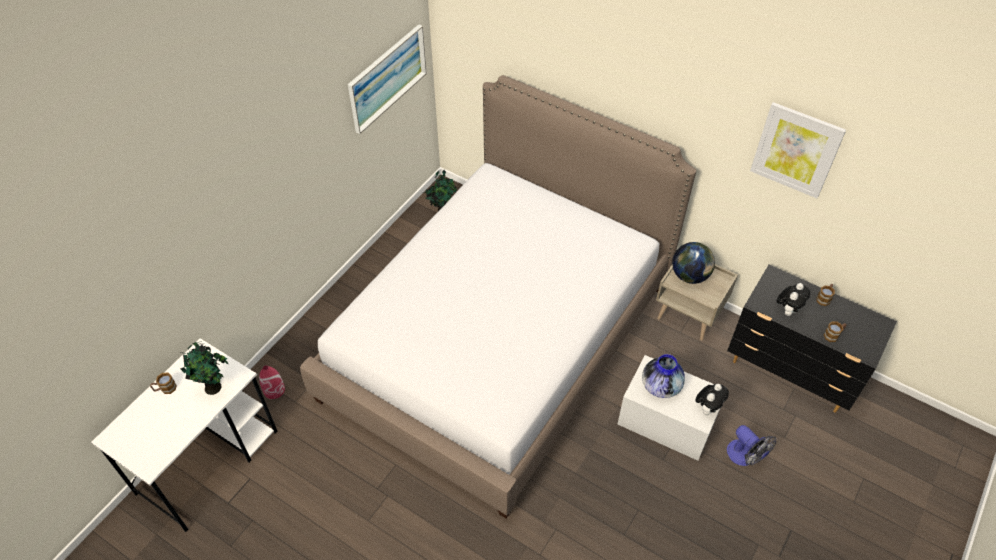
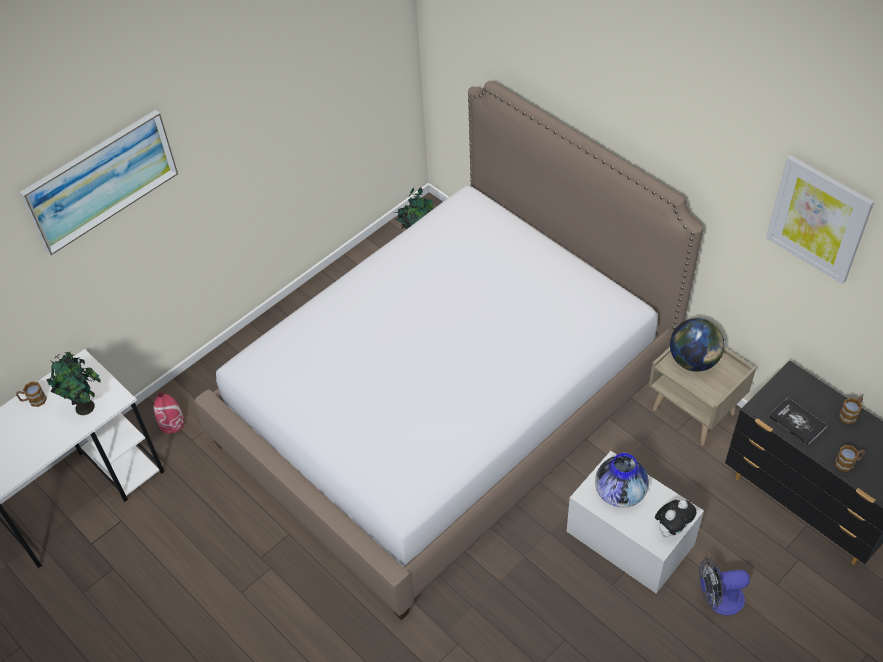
camera: 15 degrees right, 0 degrees up
(387, 77) = (352, 69): picture -> picture (101, 180)
(745, 457) = (718, 599): fan -> fan turned 105 degrees clockwise
(787, 310) = (797, 422): plush toy -> book

